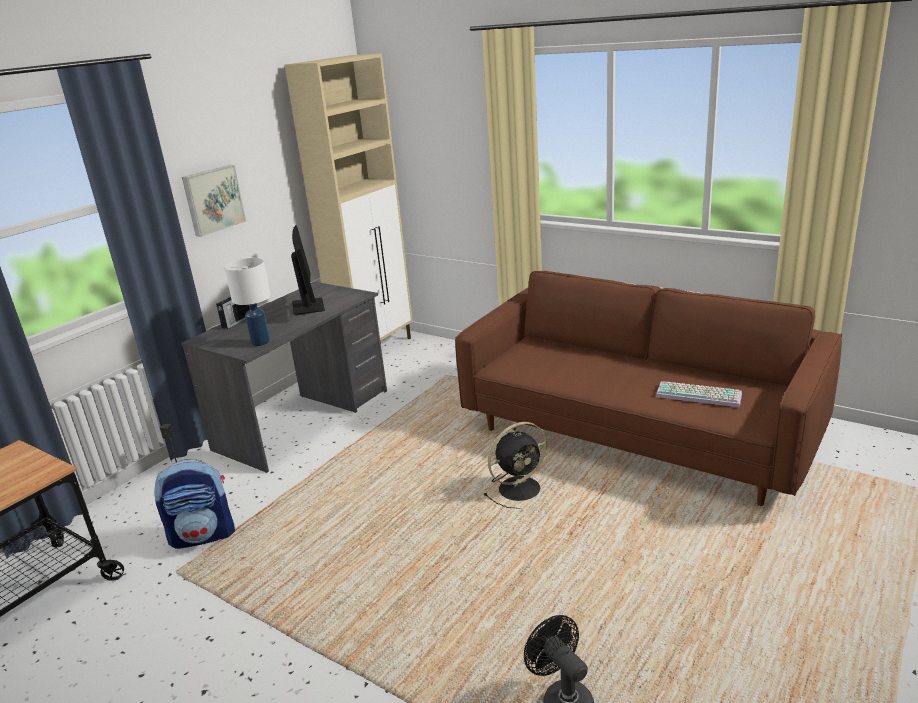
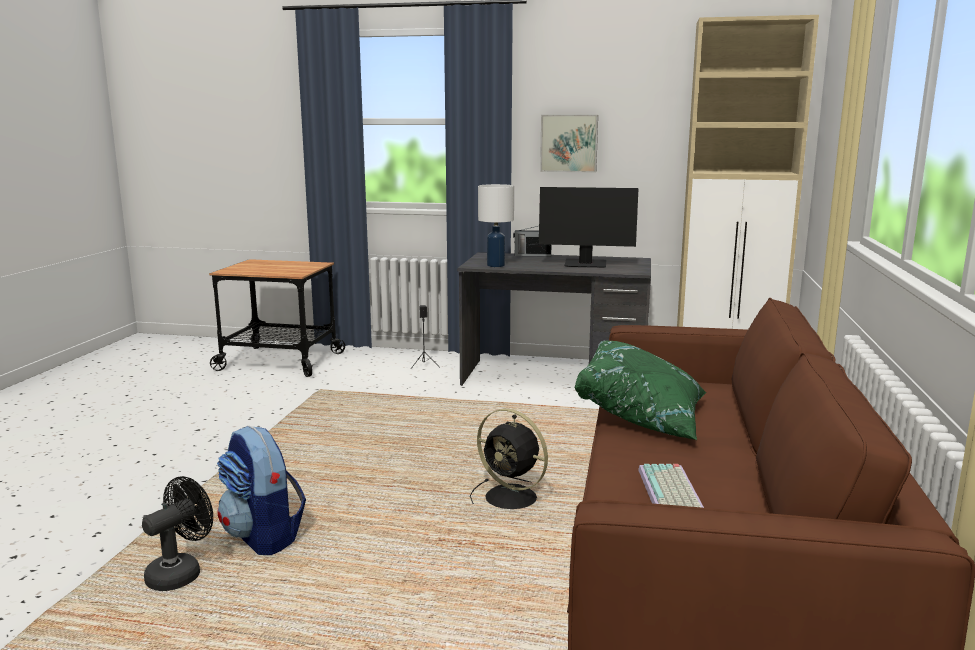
camera: 65 degrees right, 10 degrees down
(204, 535) = (365, 387): backpack -> backpack (263, 537)
(308, 307) = (585, 264): monitor -> monitor turned 45 degrees clockwise
(568, 378) = (642, 417): none -> green pillow

